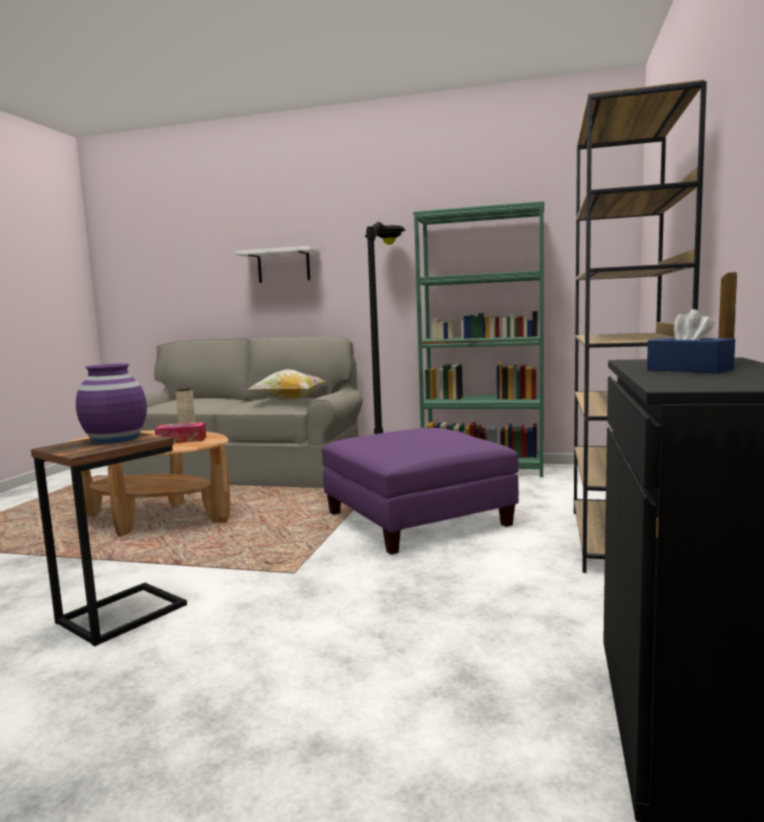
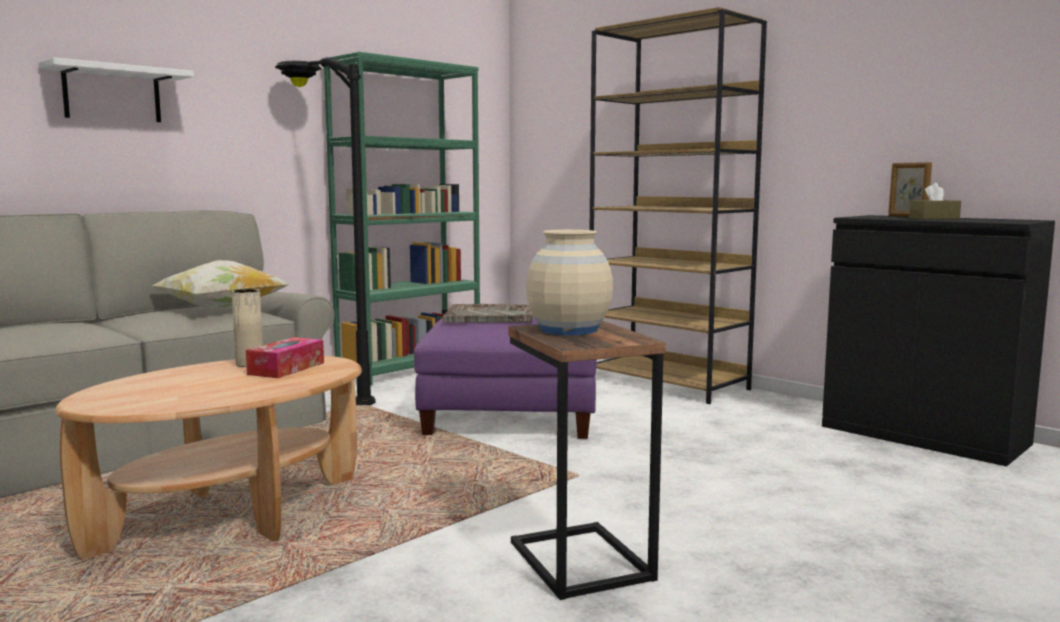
camera: 60 degrees left, 0 degrees up
(115, 439) = (568, 330): purple vase -> beige vase
(425, 431) = (491, 316): none -> grey tray
(689, 370) = (934, 218): blue tissue box -> brown tissue box

